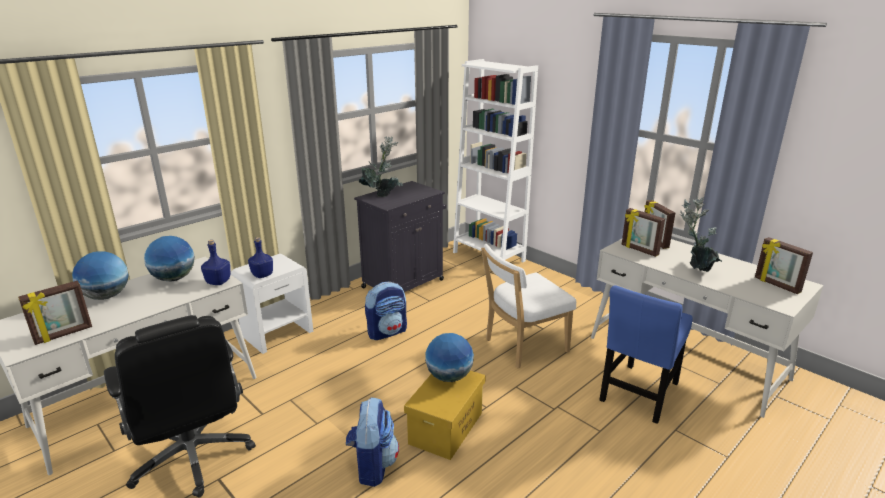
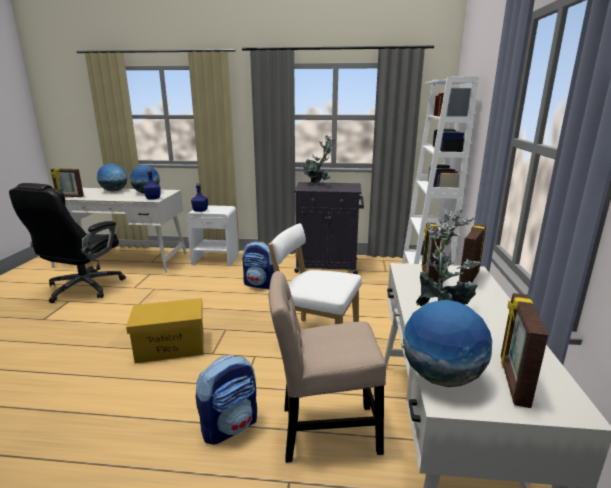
camera: 50 degrees right, 5 degrees down
(372, 465) = (108, 337): backpack -> backpack (230, 426)
(449, 377) = (184, 306): globe -> globe (441, 377)
(638, 394) = (323, 431): blue chair -> beige chair

